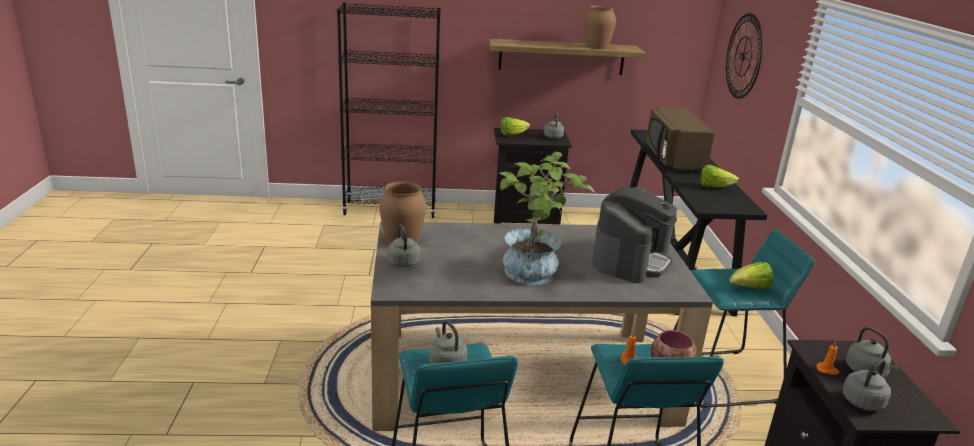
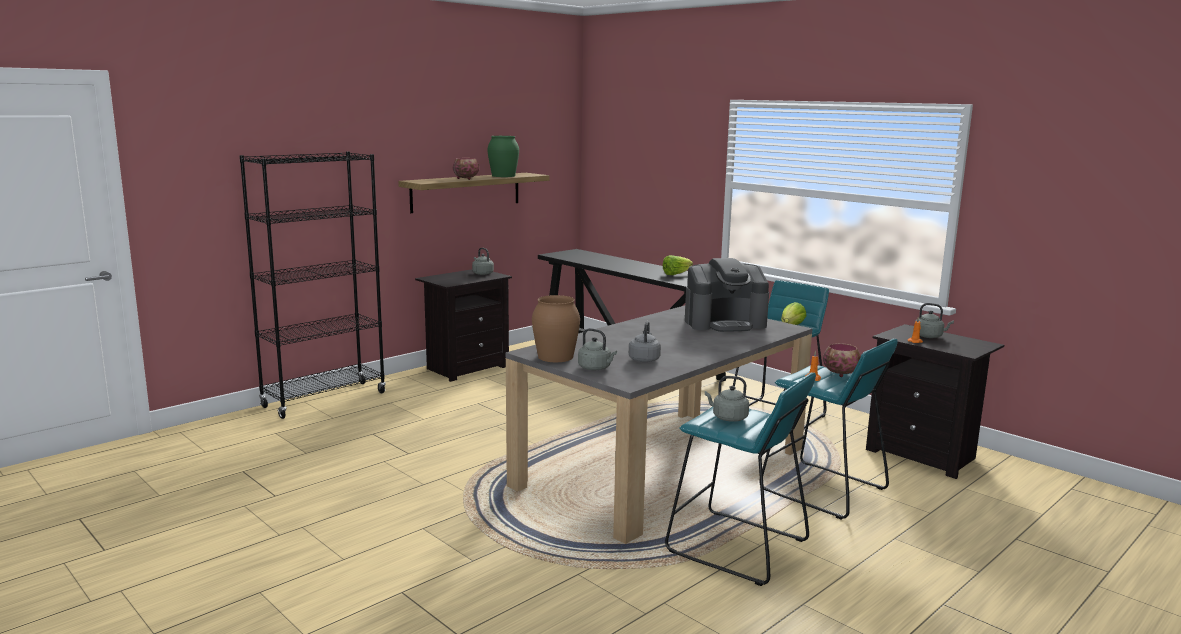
camera: 40 degrees left, 10 degrees down
(512, 134) = (445, 279): lettuce -> none
(534, 275) = (693, 347): potted plant -> none
(549, 45) = (466, 179): none -> bowl
(596, 47) = (503, 176): brown vase -> green vase
(631, 260) = (725, 323): coffee machine -> coffee machine turned 90 degrees clockwise
(673, 158) = (612, 265): brown microwave -> none
(743, 56) = (636, 165): wall clock -> none
(863, 401) = (954, 347): grey kettle -> grey kettle (644, 359)

